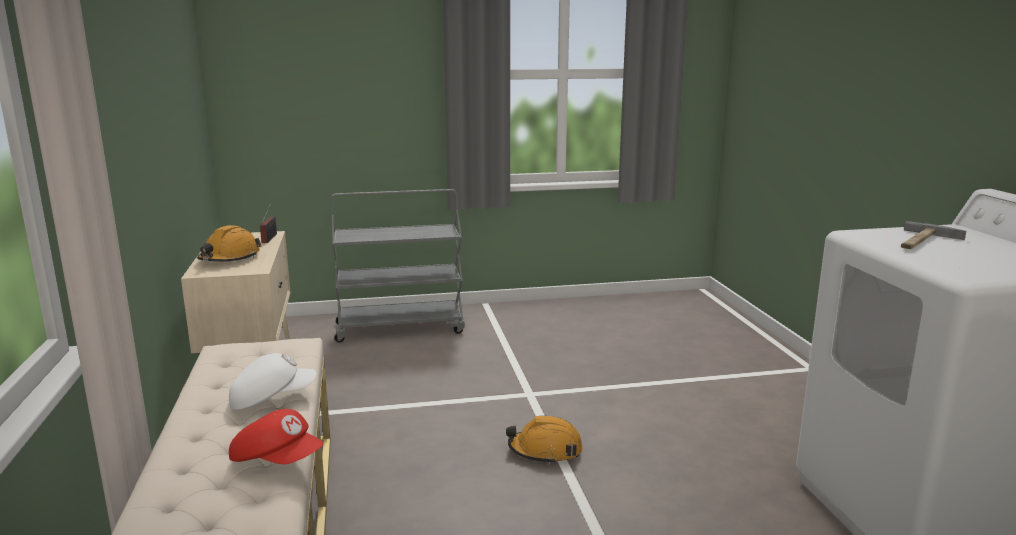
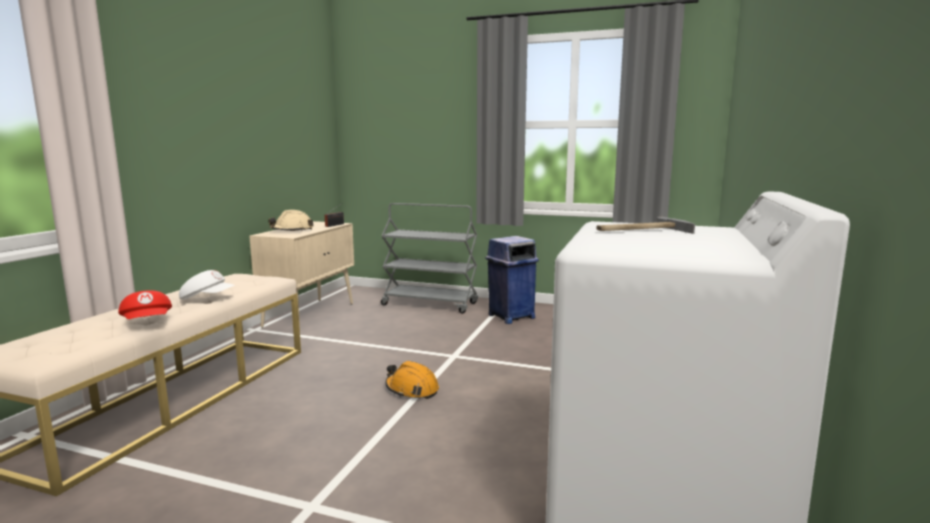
camera: 30 degrees right, 5 degrees down
(229, 258) = (292, 230): orange hard hat -> beige hard hat
(520, 326) = (510, 316): none -> blue trash can

